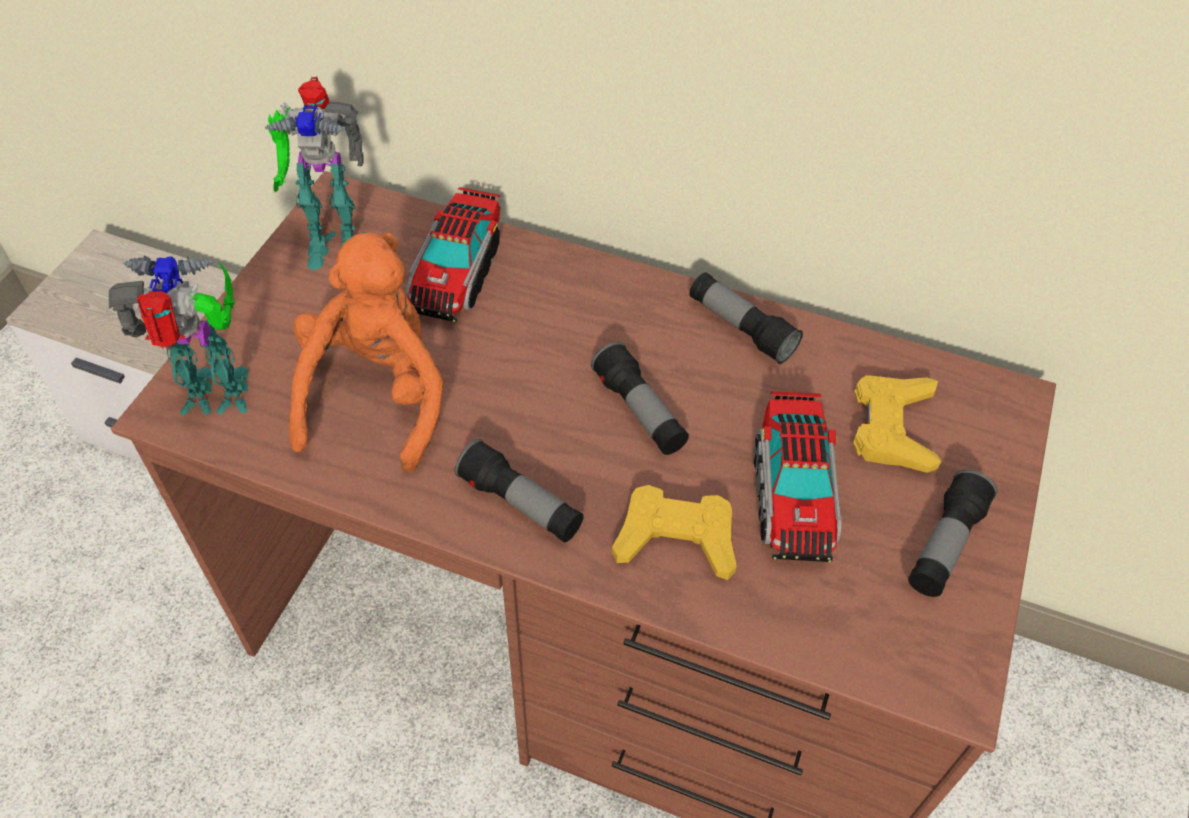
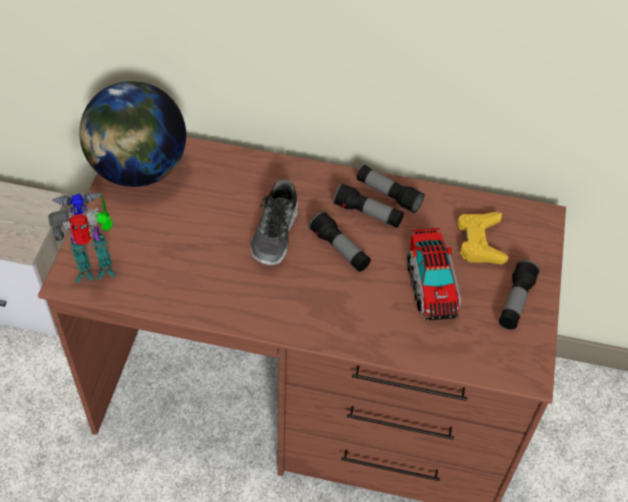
camera: 10 degrees left, 0 degrees up
(332, 243) = (138, 170): toy robot -> globe
(376, 396) = (188, 258): orange plush toy -> none
(457, 273) = (217, 180): toy truck -> none
(520, 504) = (283, 308): flashlight -> flashlight (367, 213)
(534, 372) = (275, 233): none -> shoe
(676, 538) = (372, 316): yellow game controller -> none

